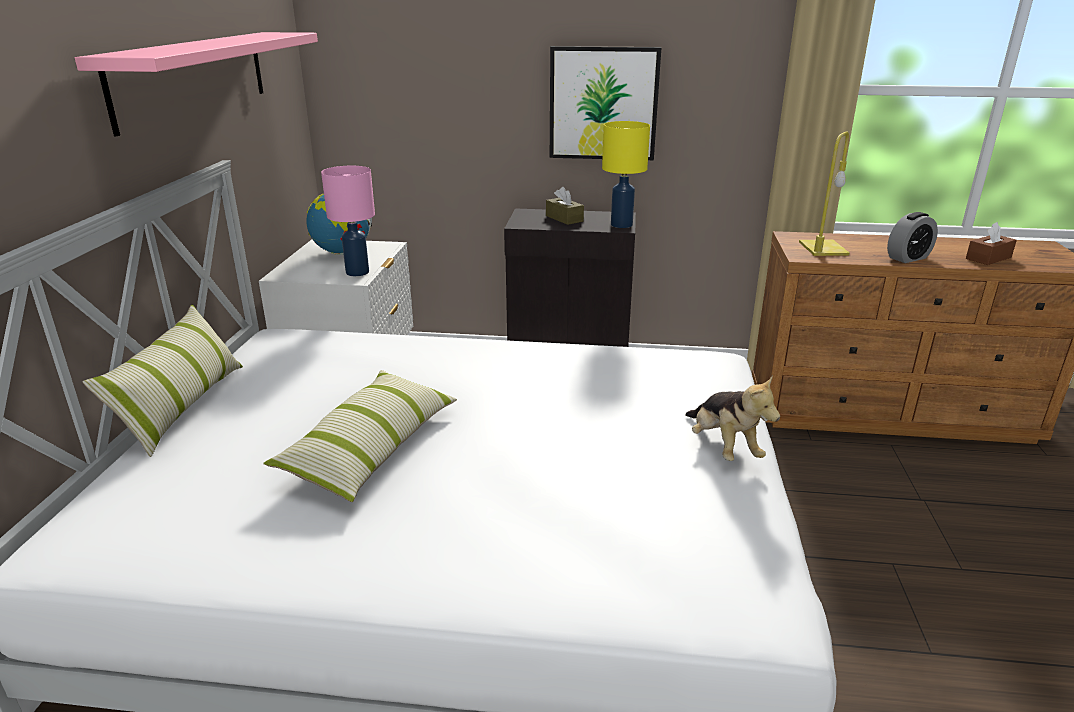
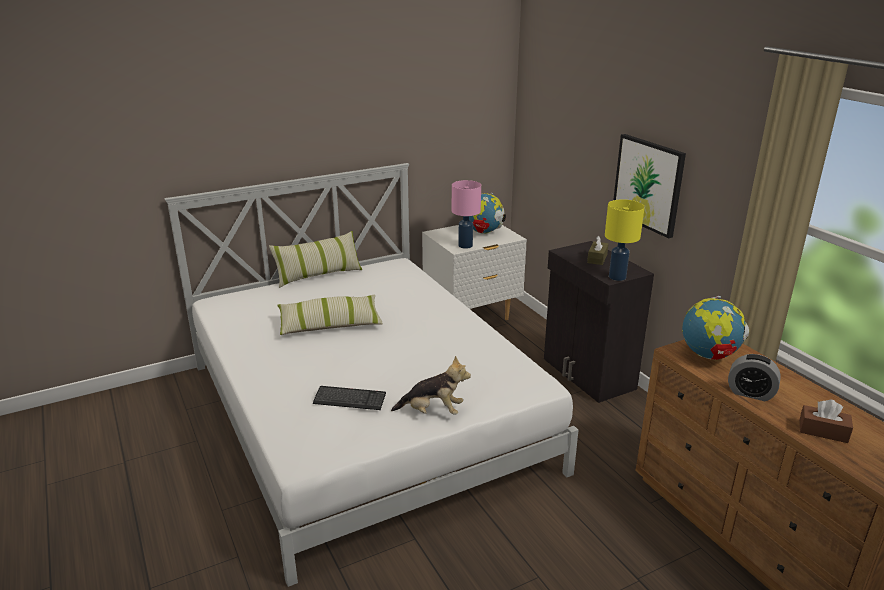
camera: 55 degrees right, 0 degrees up
(193, 77) = (395, 119): pink shelf -> none
(640, 501) = (349, 399): none -> keyboard
(723, 447) = (432, 412): plush toy -> plush toy turned 120 degrees counterclockwise
(824, 249) = (709, 356): yellow table lamp -> globe

